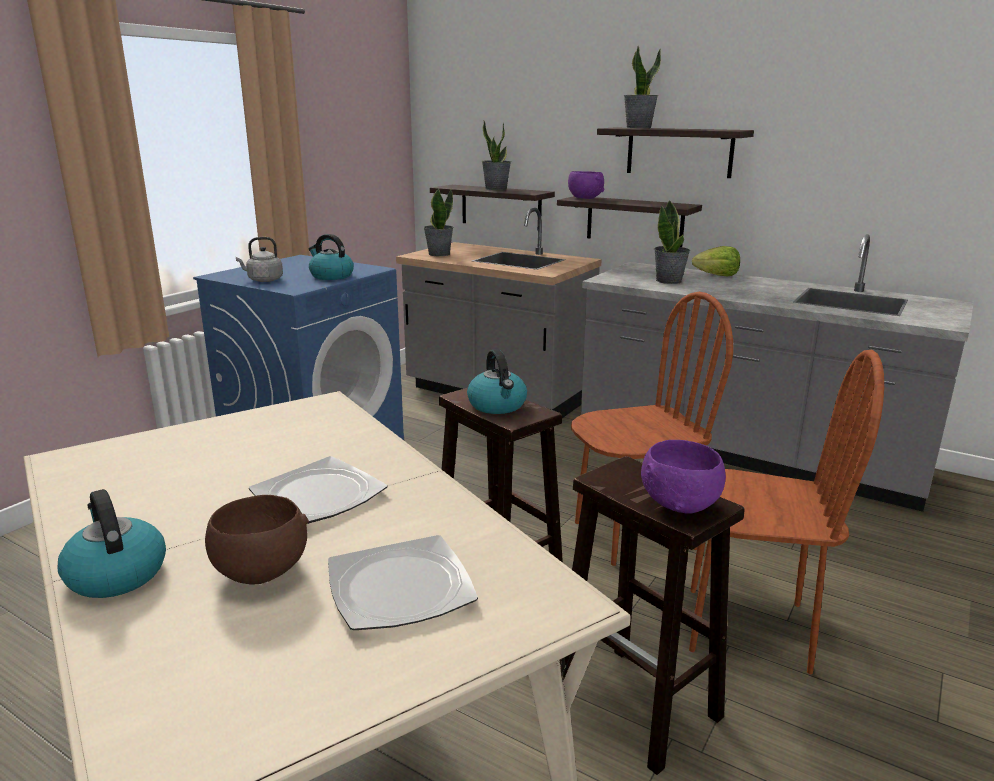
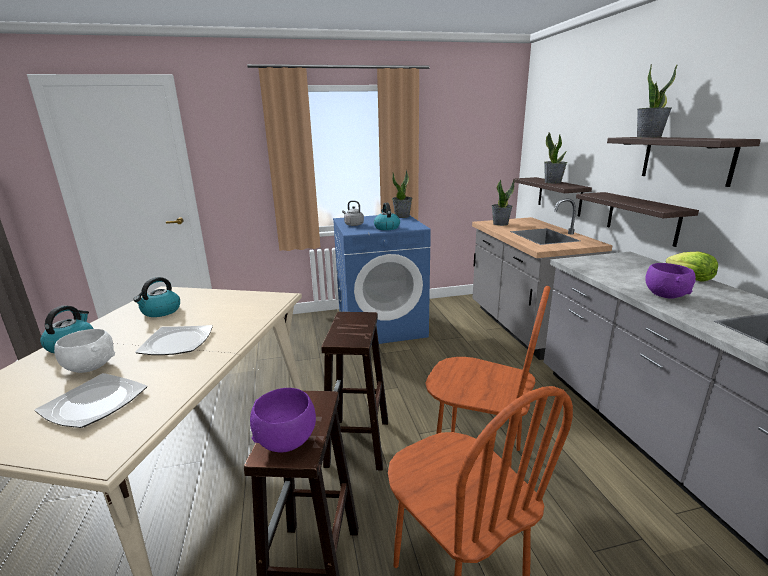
camera: 45 degrees right, 0 degrees up
(259, 572) = (90, 367): brown bowl -> white bowl
(497, 405) = (349, 328): kettle -> kettle (161, 311)
(585, 198) = (602, 194): purple bowl -> purple bowl (665, 295)
(669, 281) = (626, 273): potted plant -> potted plant (402, 216)

